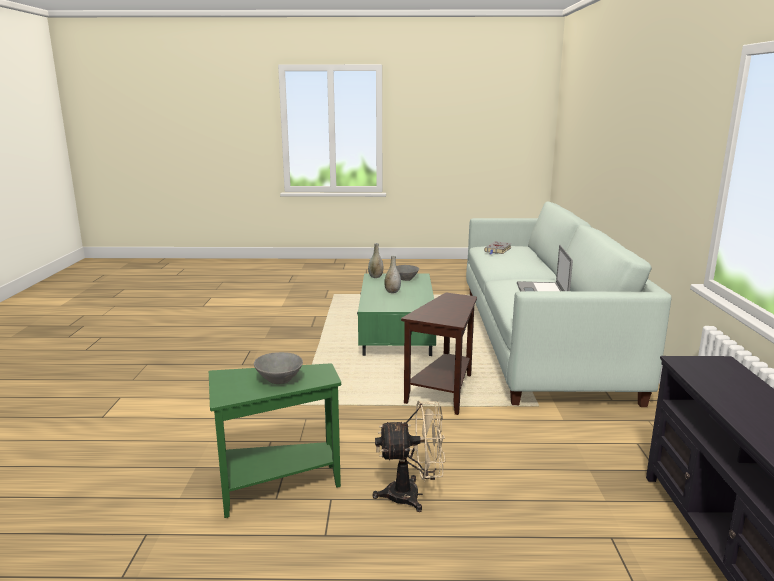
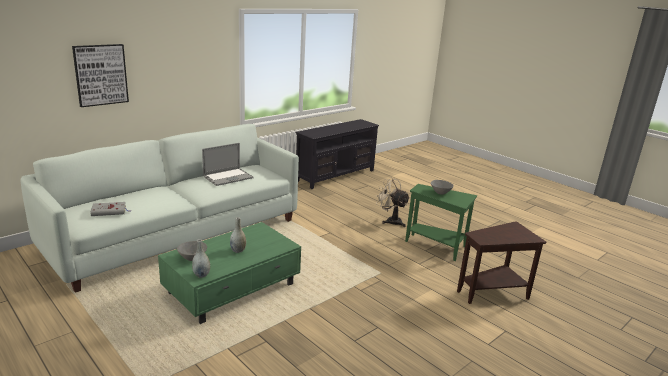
camera: 135 degrees left, 5 degrees up
(443, 392) = (303, 240): brown side table -> brown side table (493, 292)
(624, 141) = (101, 75): none -> picture

